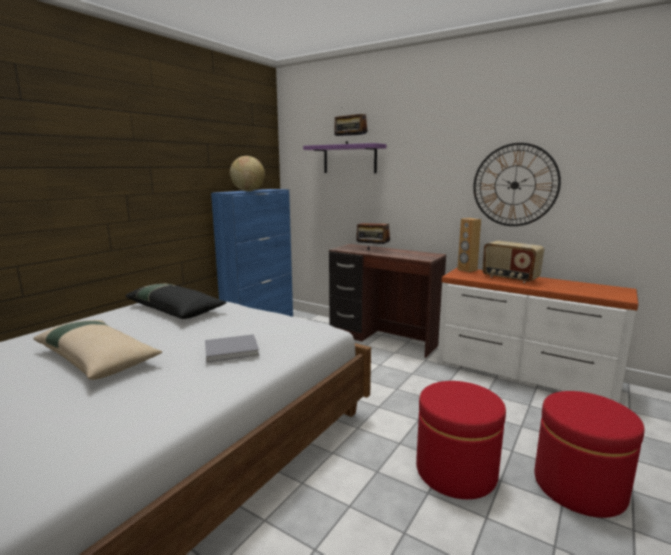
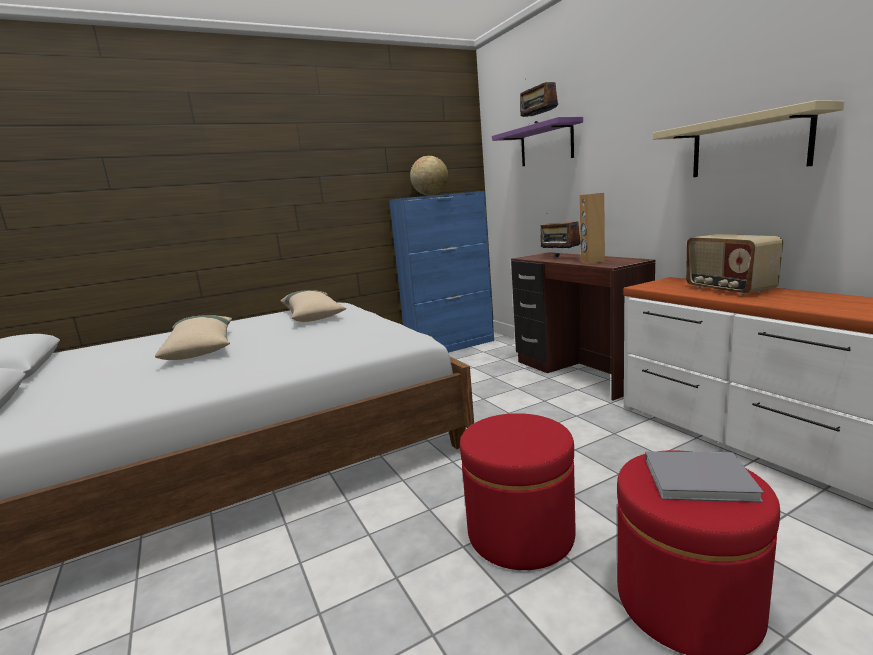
camera: 30 degrees right, 0 degrees up
(176, 309) = (313, 315): black pillow -> beige pillow
(233, 350) = (297, 349): grey book -> grey book (702, 479)
(467, 270) = (676, 280): brown speaker -> brown speaker (592, 261)
(514, 185) = (749, 145): wall clock -> beige shelf

